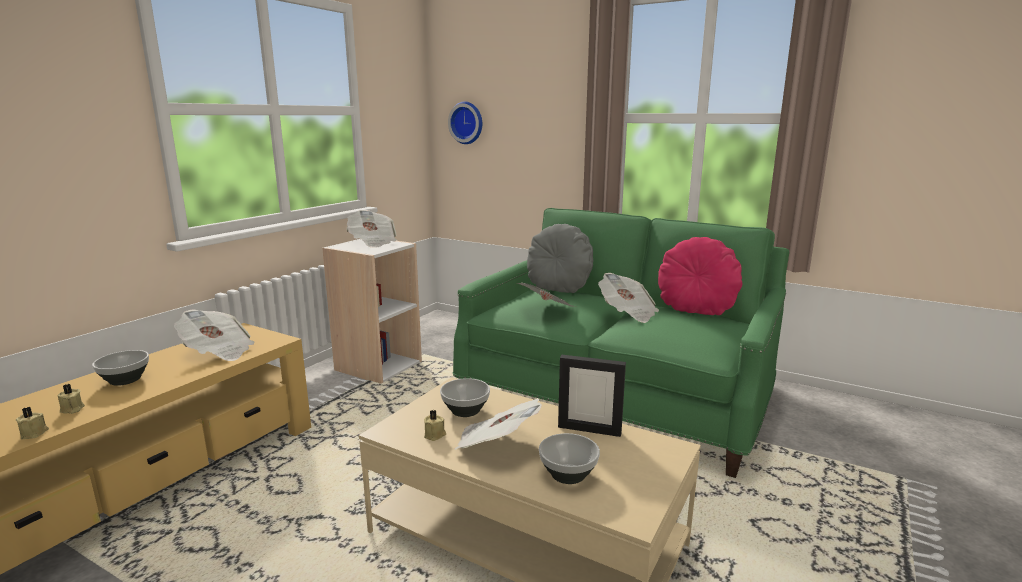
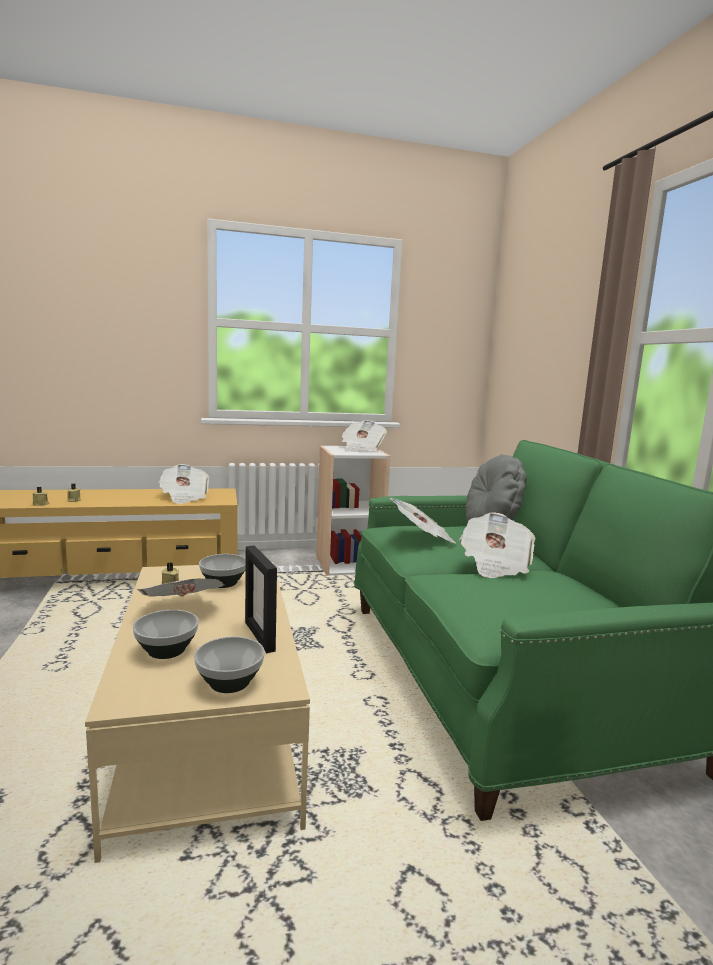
camera: 45 degrees right, 5 degrees down
(124, 380) = (119, 496): bowl -> bowl (228, 683)
(467, 123) = (512, 350): wall clock -> none
(696, 311) = (593, 593): pink pillow -> none

